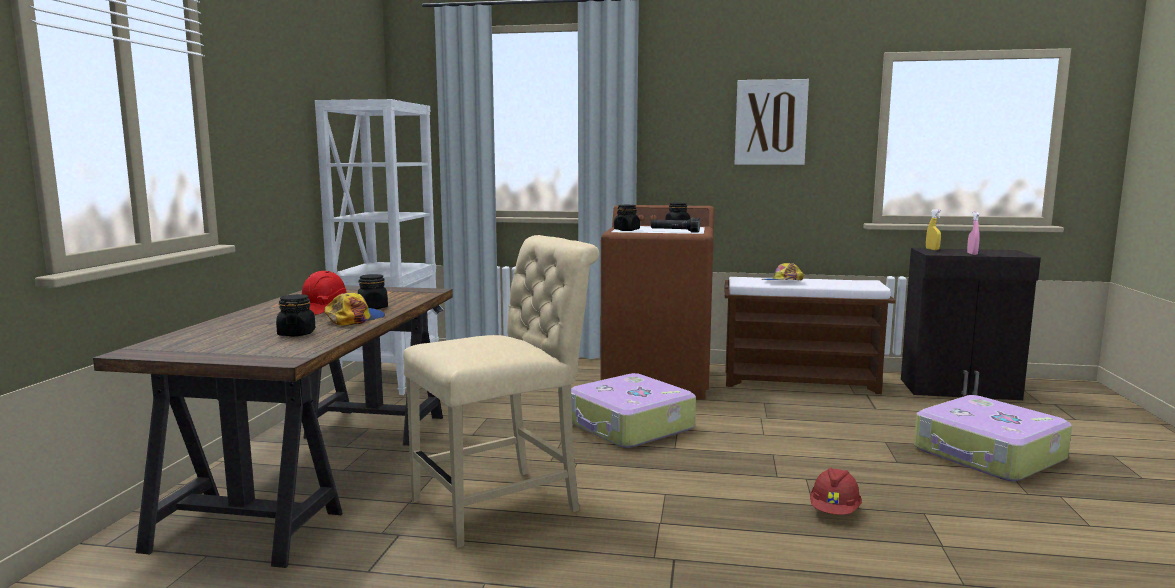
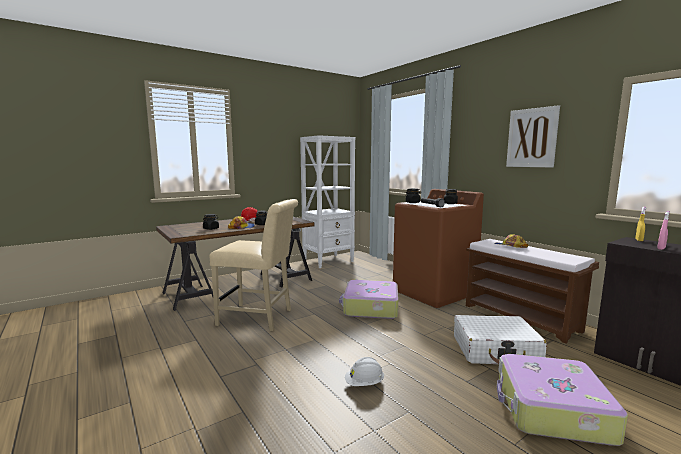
camera: 45 degrees right, 0 degrees up
(834, 511) = (364, 384): red hard hat -> white hard hat
(853, 423) = (495, 350): none -> white suitcase

